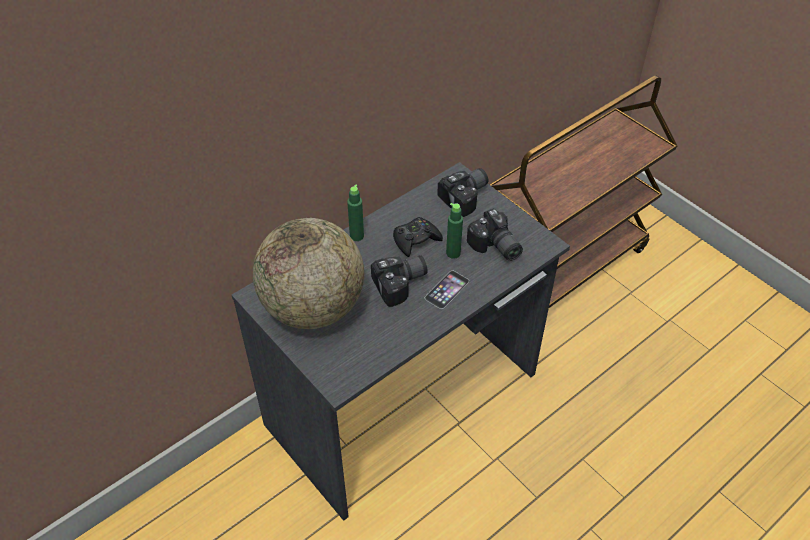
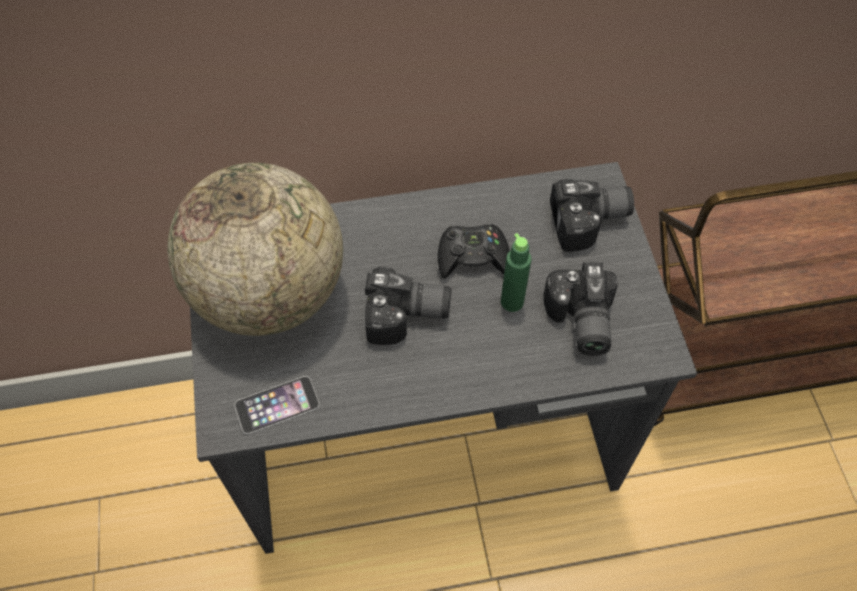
camera: 30 degrees right, 10 degrees up
(356, 236) = (397, 213): green bottle -> none
(447, 289) = (465, 355): phone -> phone (277, 404)

